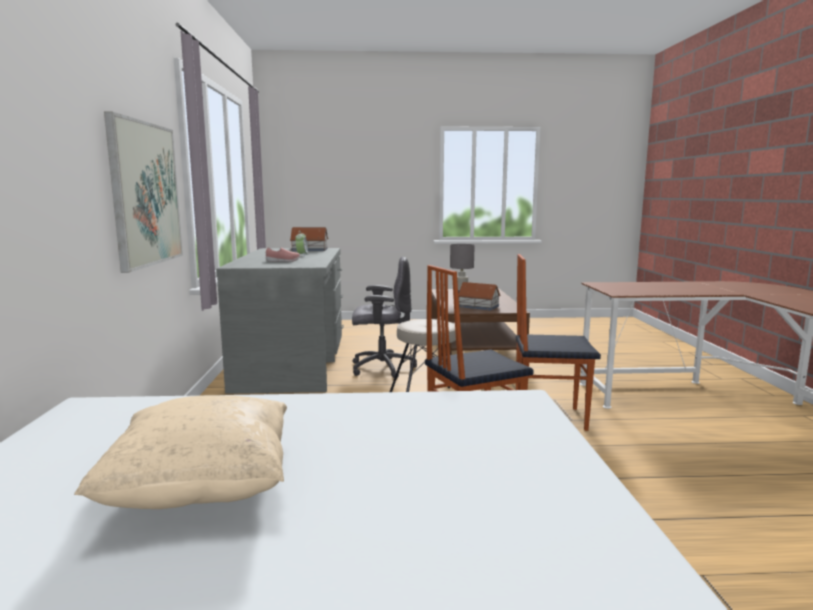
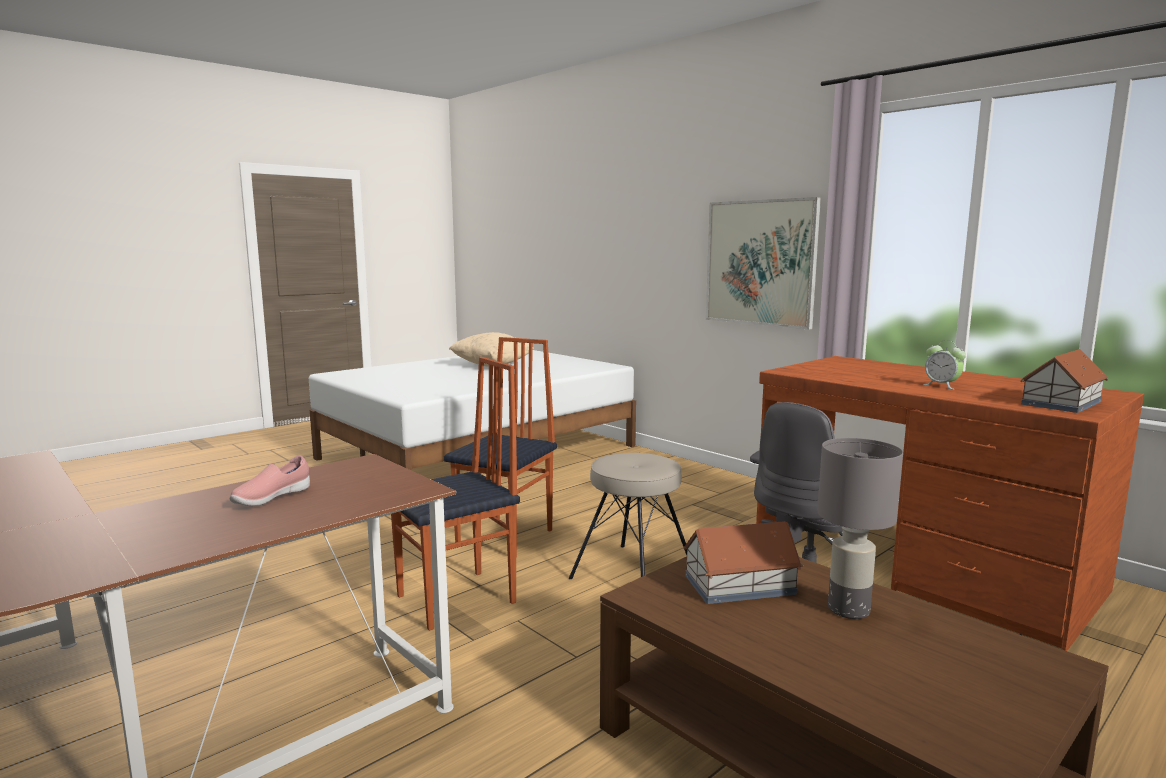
camera: 140 degrees right, 0 degrees up
(283, 261) = (863, 372): pink shoe -> pink shoe (271, 498)
(292, 363) = (920, 566): grey desk -> brown desk

